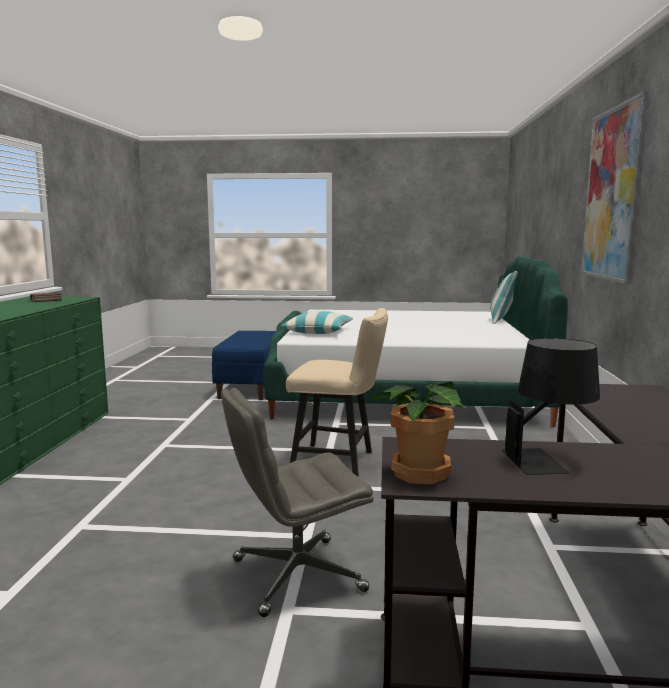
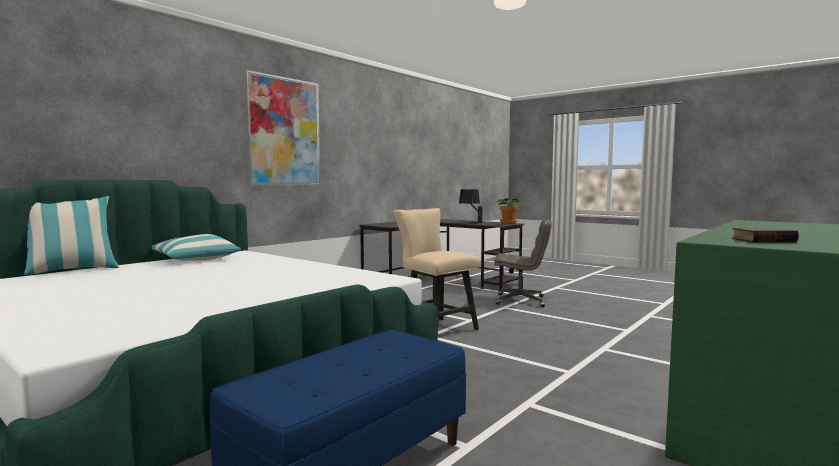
camera: 145 degrees left, 5 degrees down
(318, 332) = (332, 284): pillow -> pillow (196, 259)

